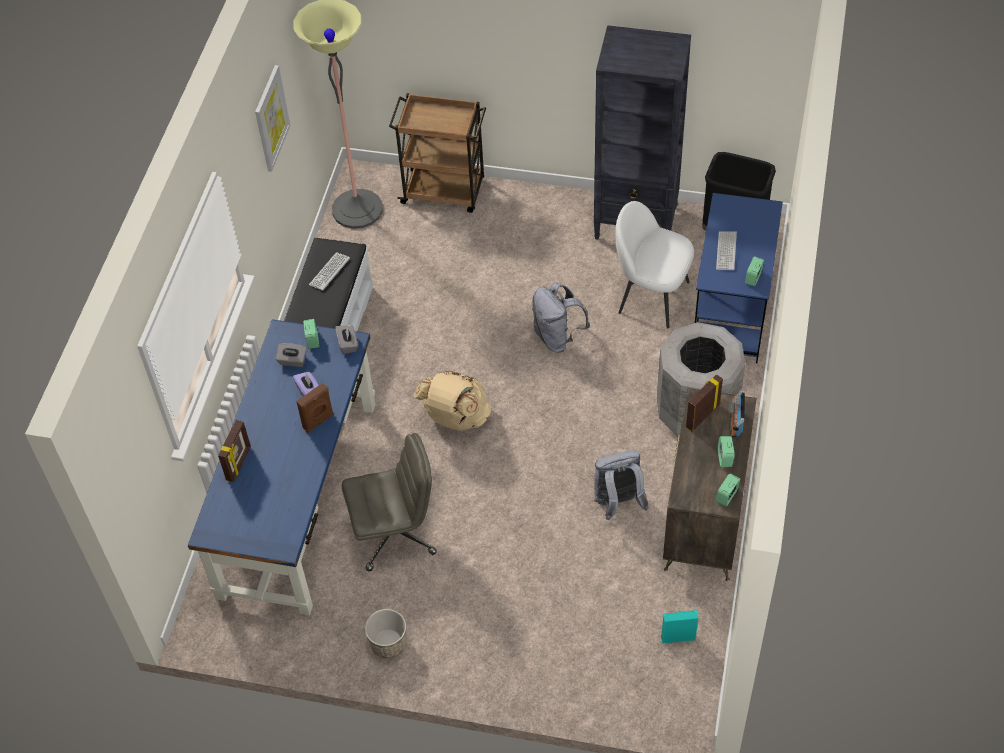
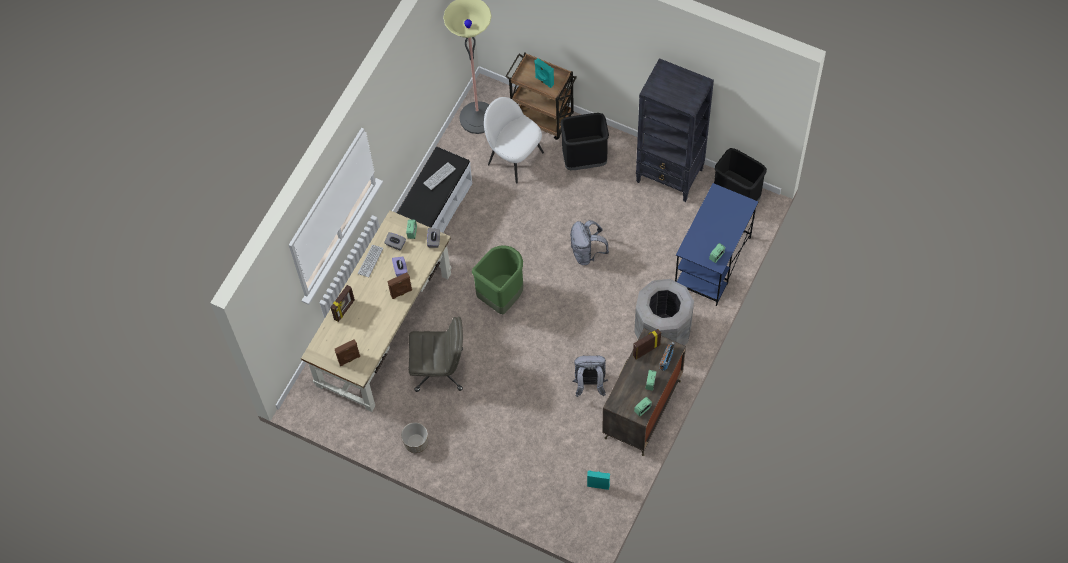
camera: 15 degrees right, 10 degrees up
(264, 530) = (349, 359): none -> brown speaker
(271, 118) = (415, 77): picture -> none
(298, 496) = (384, 328): blue desk -> beige desk
(443, 122) = (544, 81): none -> turquoise speaker
(456, 418) = (501, 297): beige backpack -> green trash can
(516, 228) = (584, 160): none -> black trash can
(651, 296) = (661, 237): white chair -> white chair (514, 157)
(726, 251) = (705, 231): keyboard -> keyboard (370, 261)

